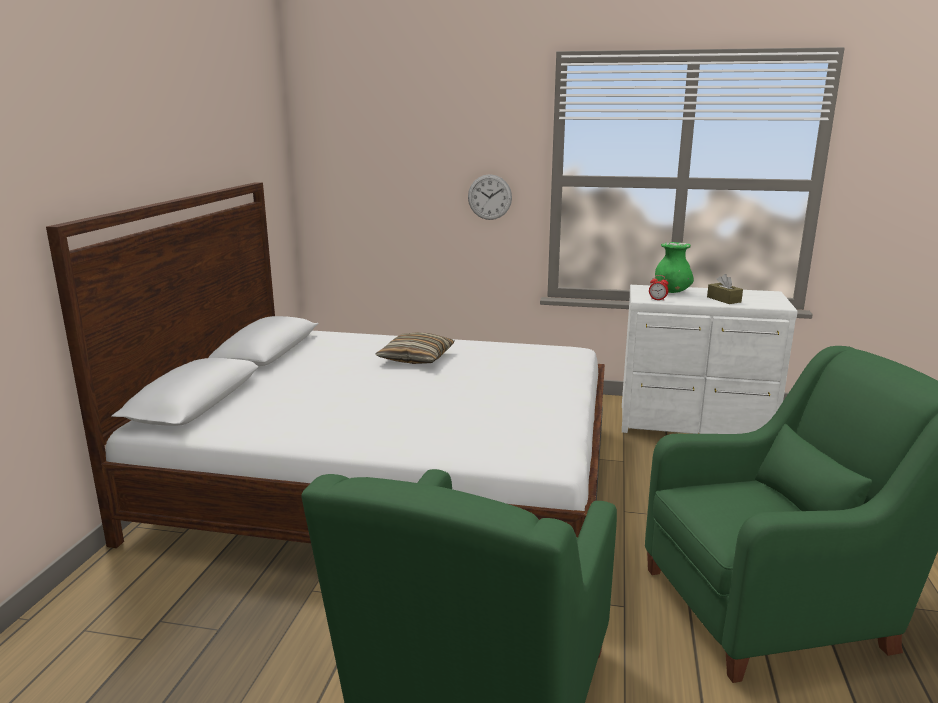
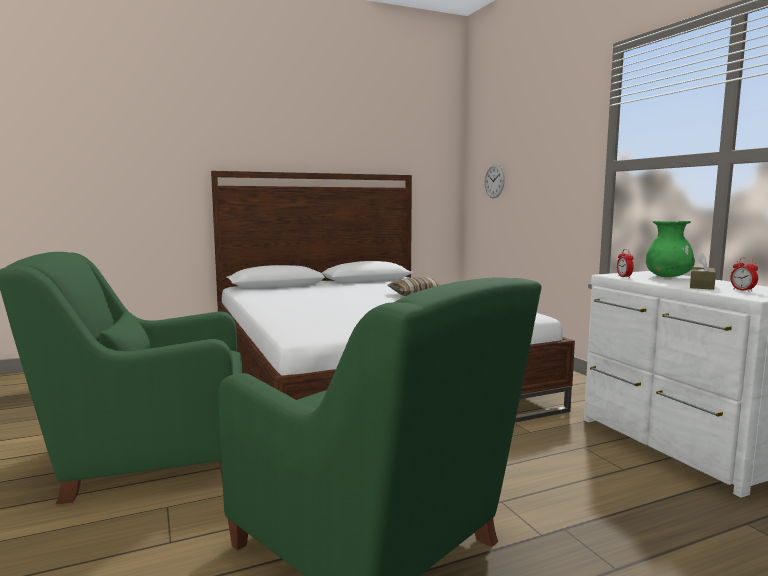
camera: 55 degrees right, 10 degrees down
(489, 197) = (563, 186): wall clock -> wall clock (494, 181)
(750, 298) = (742, 290): none -> alarm clock

